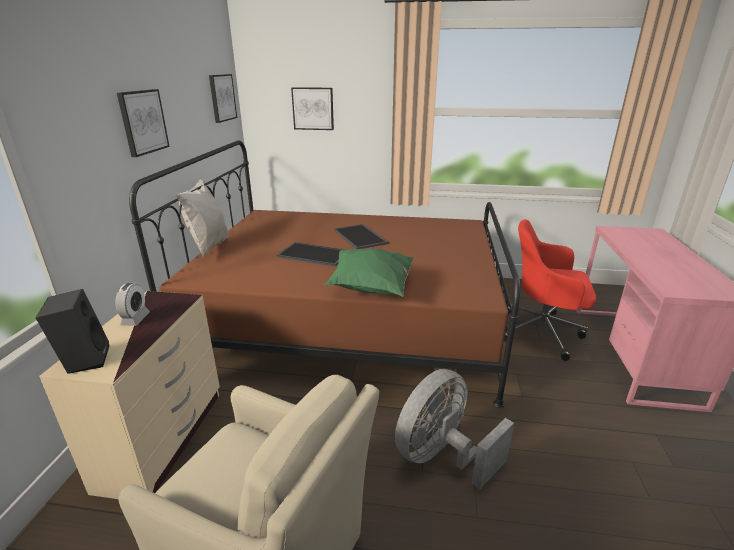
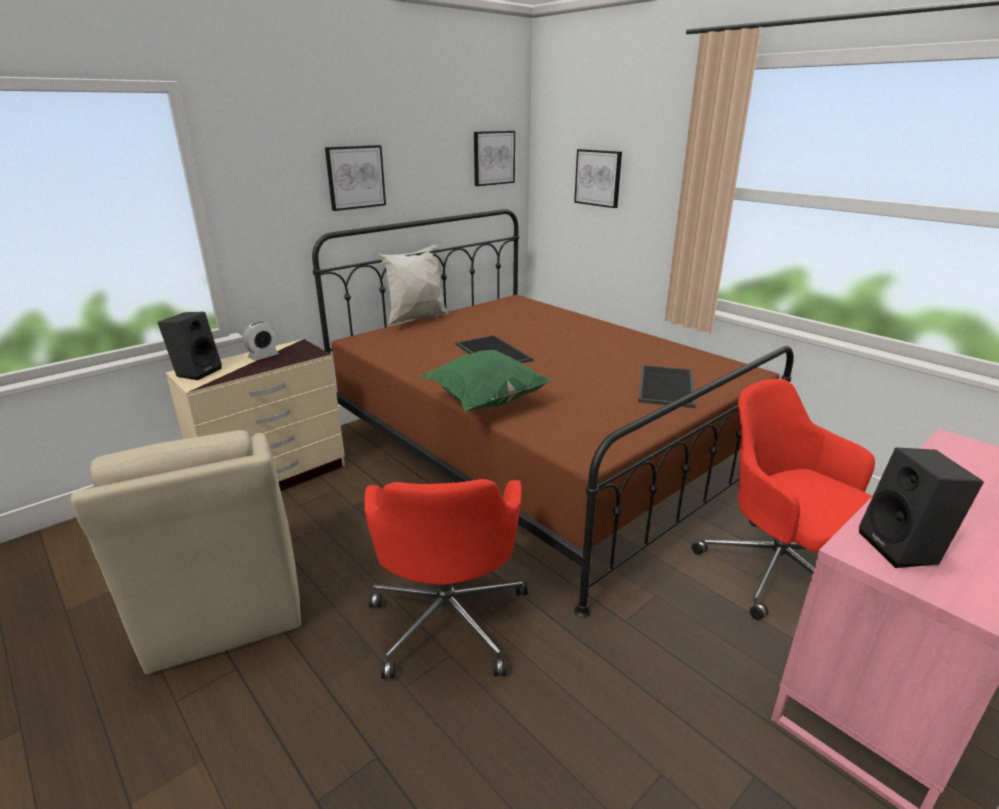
camera: 40 degrees right, 0 degrees up
(361, 237) = (574, 349): tray -> tray (667, 386)
(442, 456) = (449, 618): grey fan -> red office chair
(681, 282) = (904, 549): none -> black speaker

